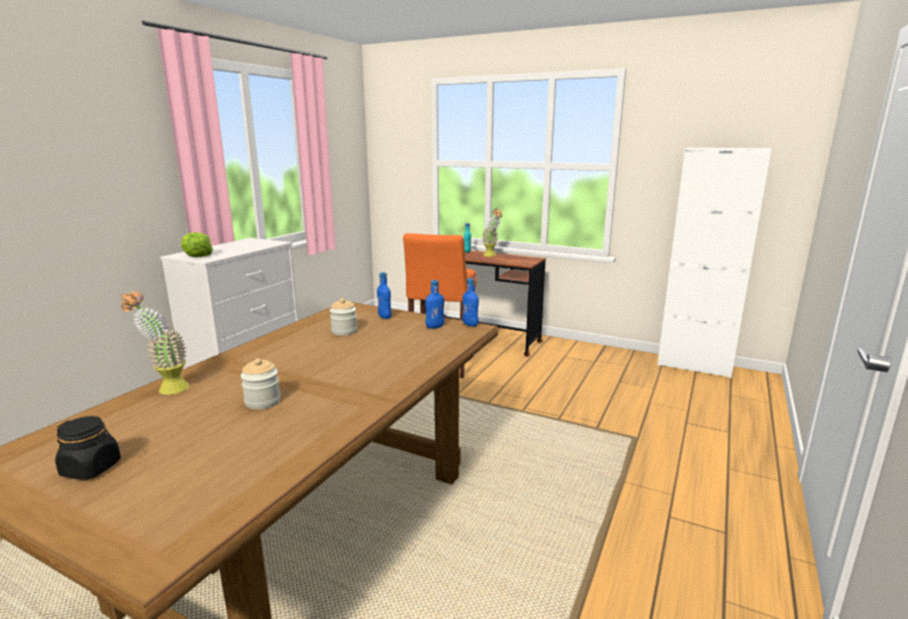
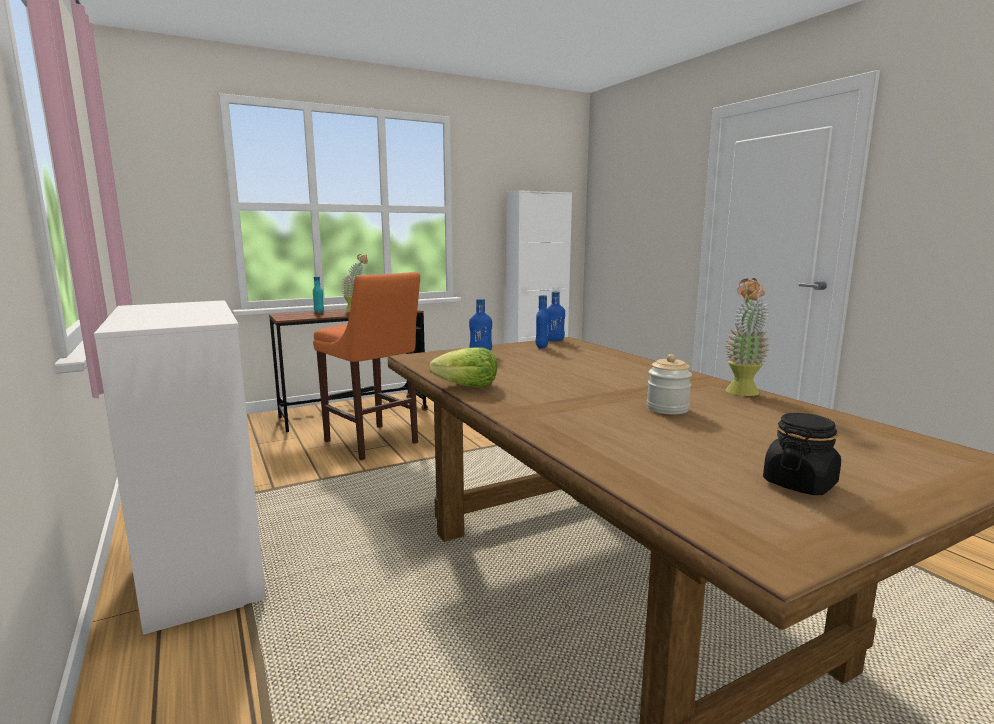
camera: 55 degrees left, 5 degrees down
(166, 389) = (576, 441): potted plant -> potted plant (742, 394)
(197, 255) = (167, 322): lettuce -> lettuce (467, 386)
(344, 331) = (498, 367): jar -> none

